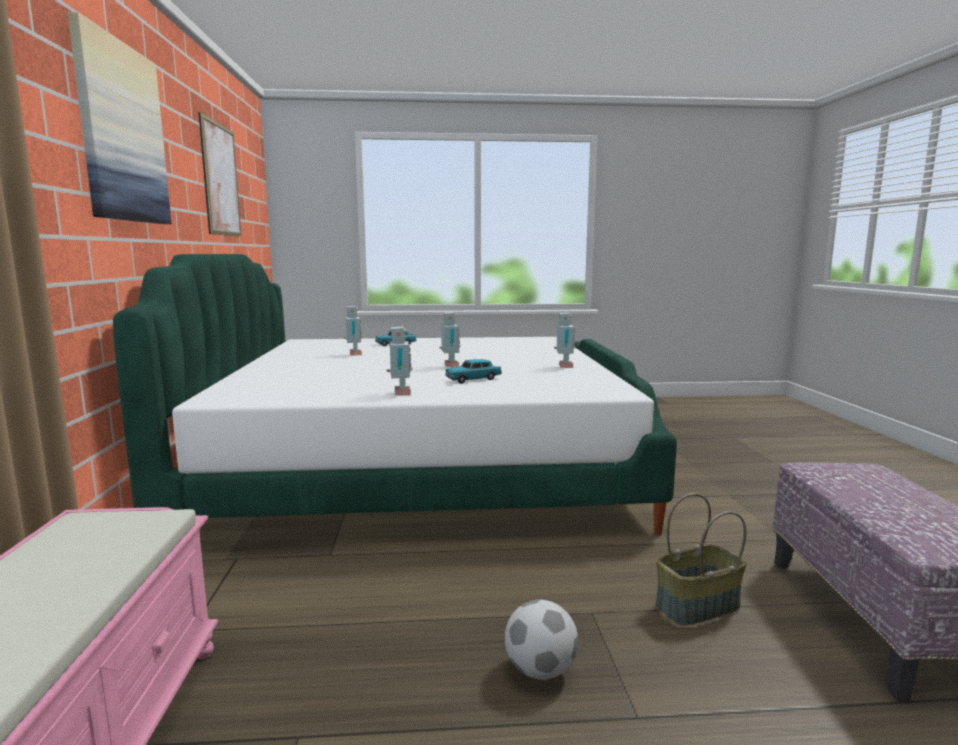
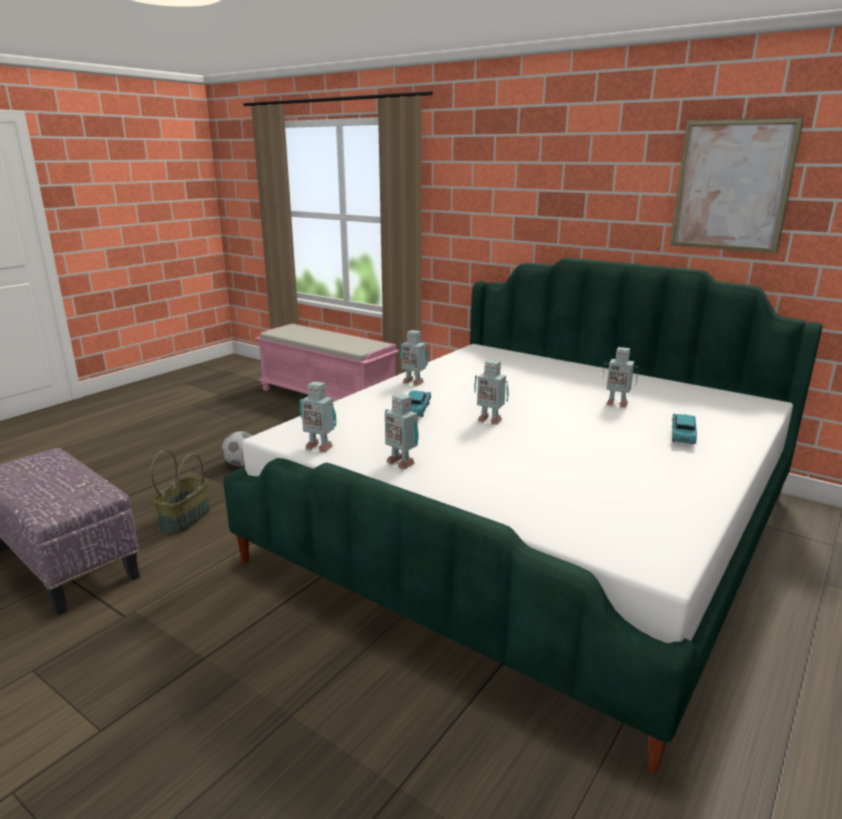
camera: 130 degrees right, 10 degrees up
(121, 133) = (535, 172): picture -> none
(599, 381) = (319, 447): none -> toy robot

